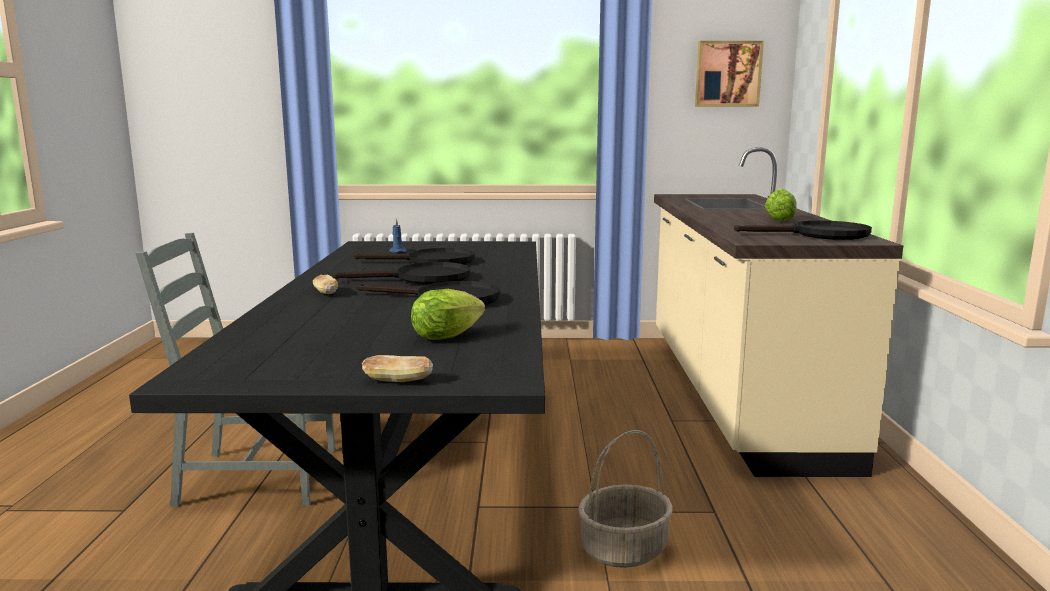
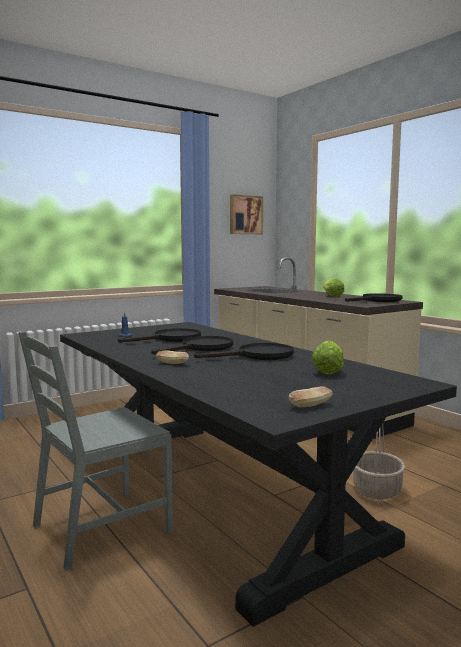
camera: 35 degrees left, 5 degrees down
(398, 381) = (384, 394): bread -> bread (310, 406)

